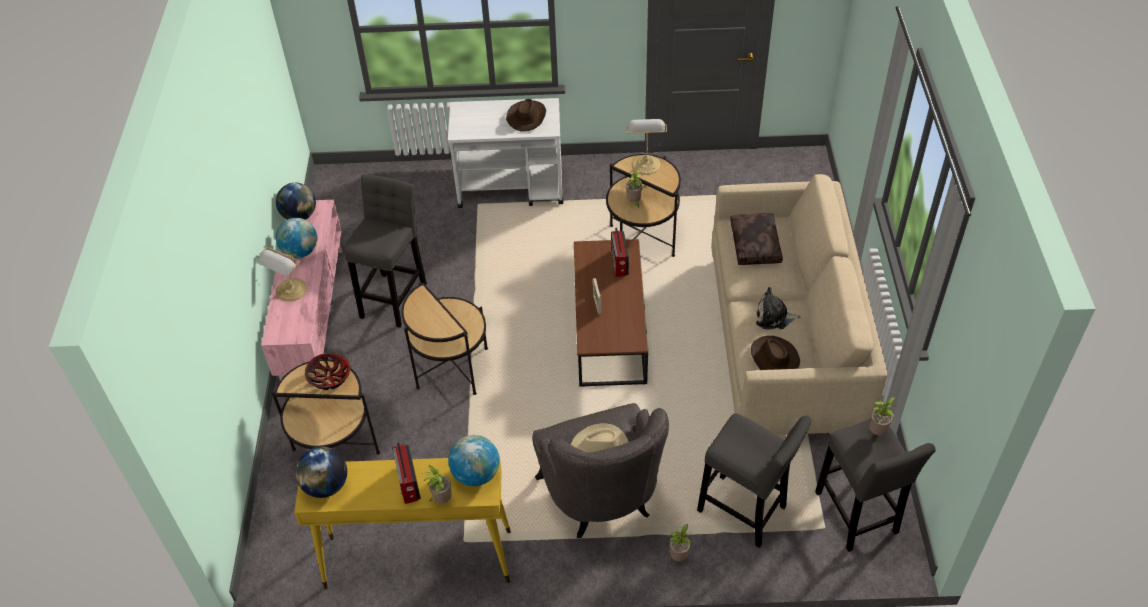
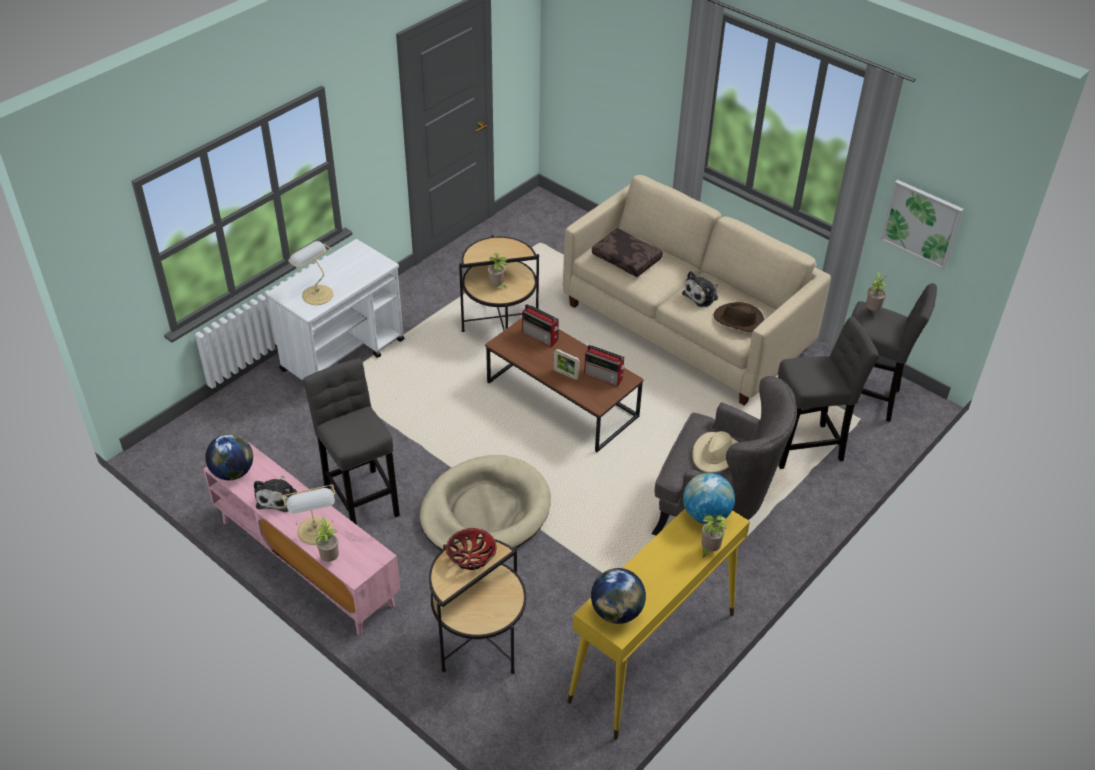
camera: 50 degrees left, 5 degrees down
(300, 251) = (278, 497): globe -> plush toy
(408, 484) = (672, 560): radio -> radio (604, 376)
(452, 368) = (485, 511): side table -> beige dog bed
(526, 117) = (351, 266): brown hat -> none
(645, 163) = (485, 248): table lamp -> table lamp (316, 294)
(679, 556) = (808, 505): potted plant -> potted plant (330, 558)
(957, 377) = (921, 223): none -> picture

